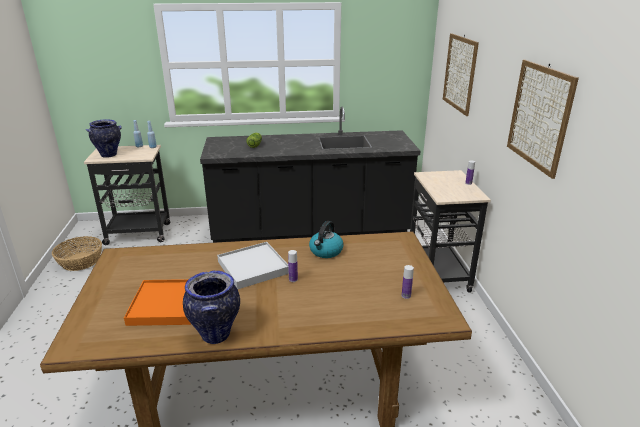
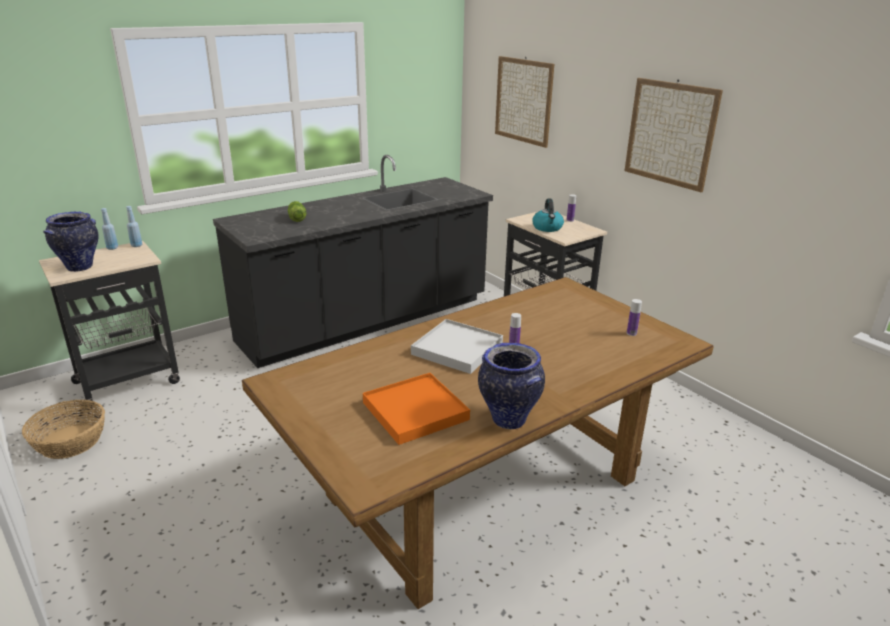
camera: 30 degrees left, 0 degrees up
(326, 251) = (510, 315): kettle -> kettle (547, 228)

